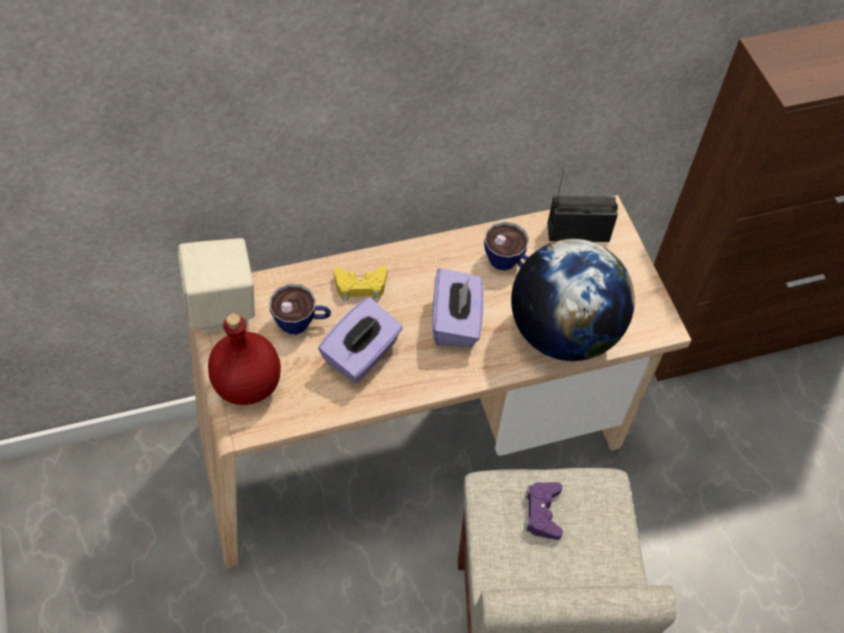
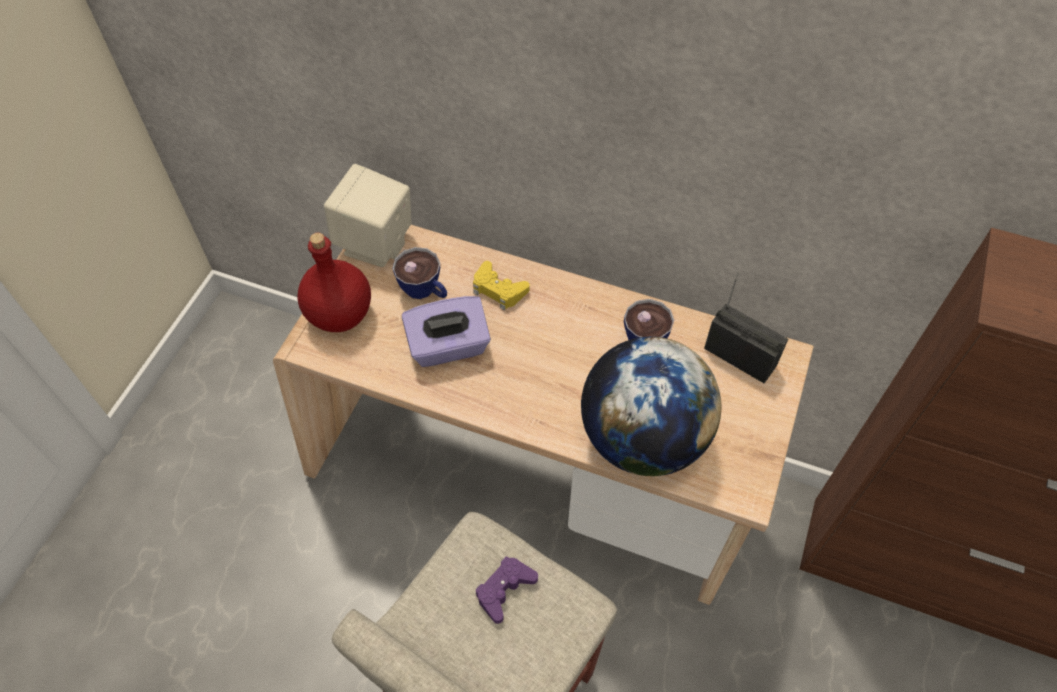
camera: 40 degrees right, 0 degrees up
(456, 322) = (553, 369): purple tissue box -> none

